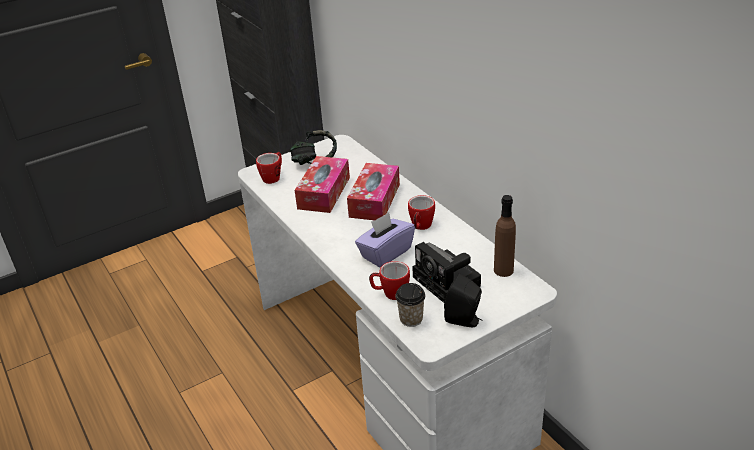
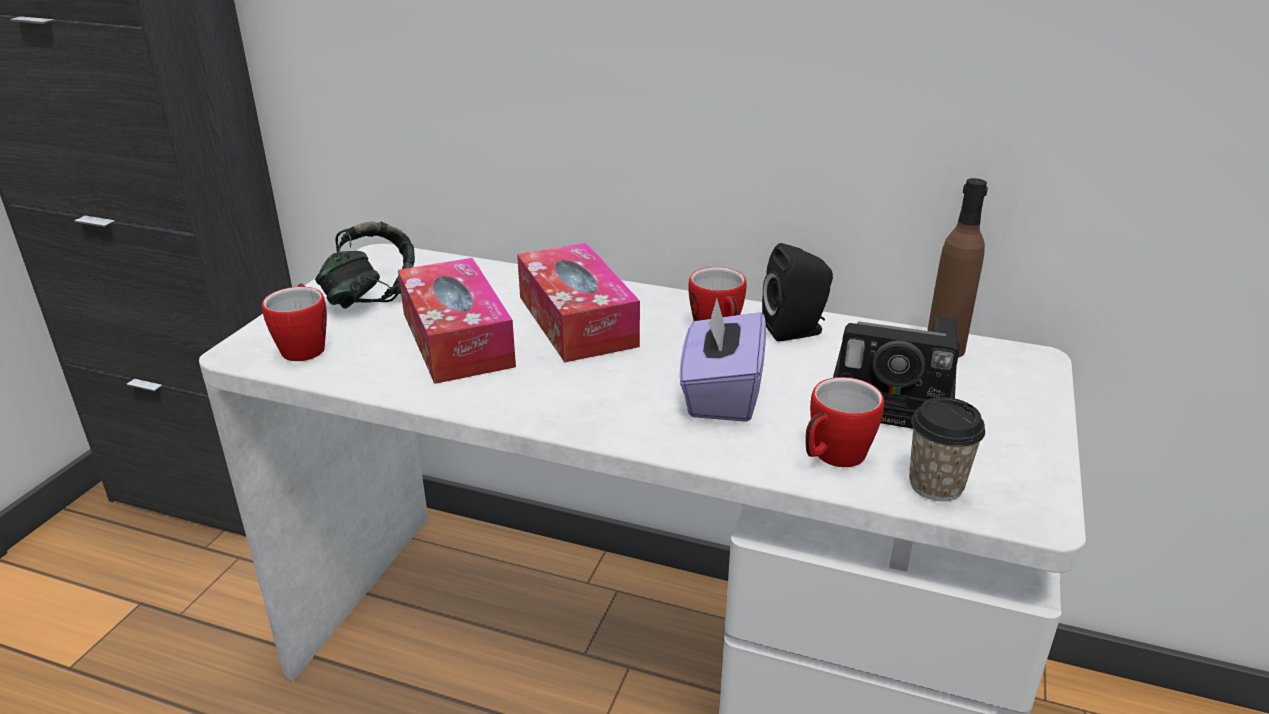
camera: 40 degrees left, 5 degrees down
(464, 320) = (1017, 446): black speaker -> black speaker (796, 331)

